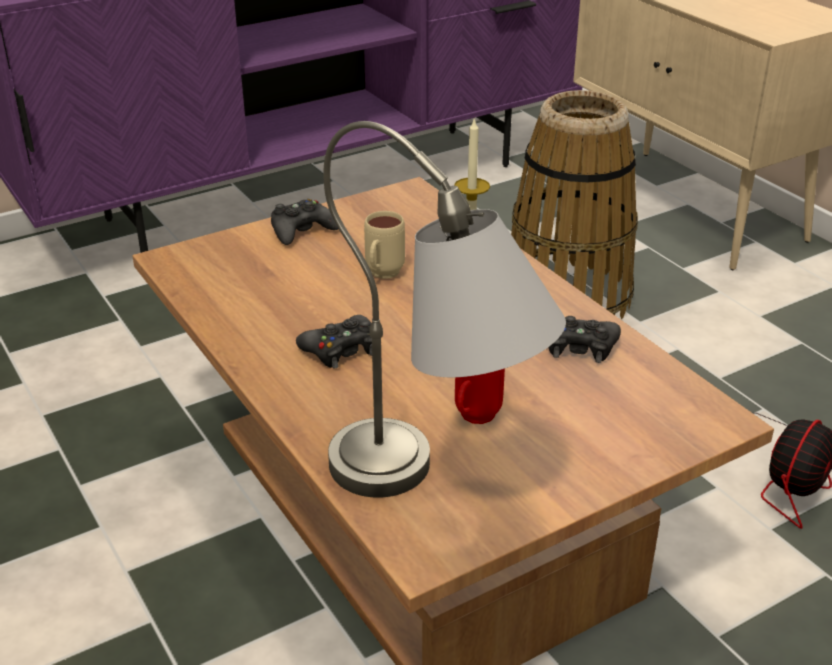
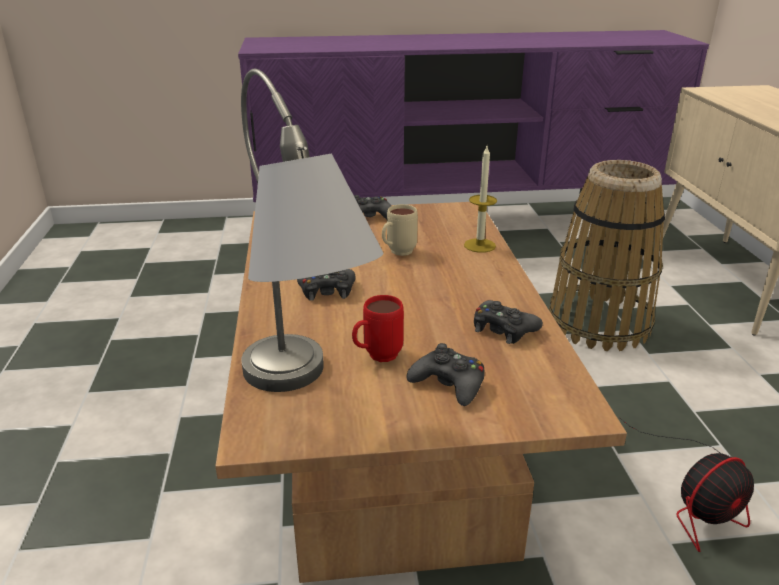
camera: 25 degrees right, 5 degrees down
(574, 428) = (449, 384): none -> black game controller

